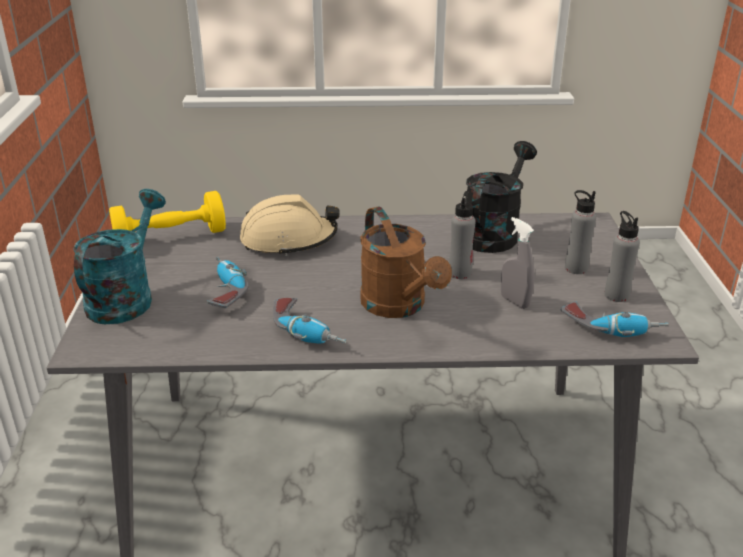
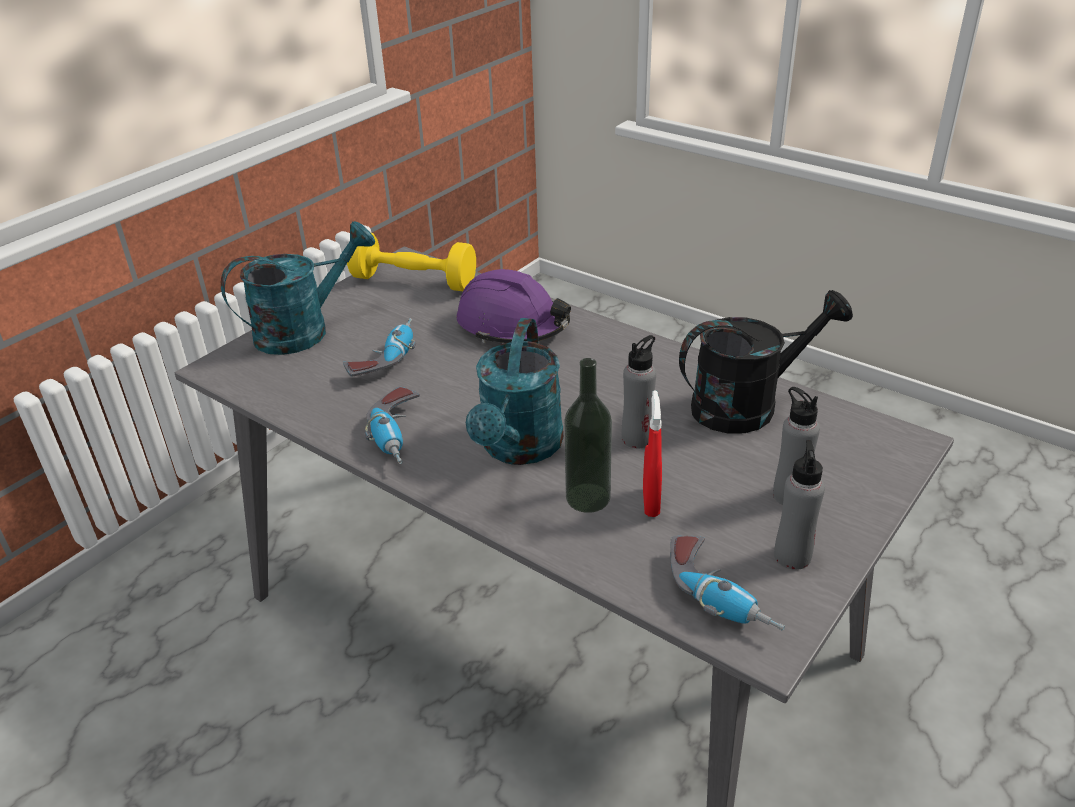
camera: 40 degrees right, 5 degrees up
(288, 240) = (513, 325): beige hard hat -> purple hard hat
(399, 307) = (519, 449): brown watering can -> turquoise watering can
(477, 314) = (588, 497): none -> bottle
(514, 301) = (651, 502): grey spray bottle -> red spray bottle

